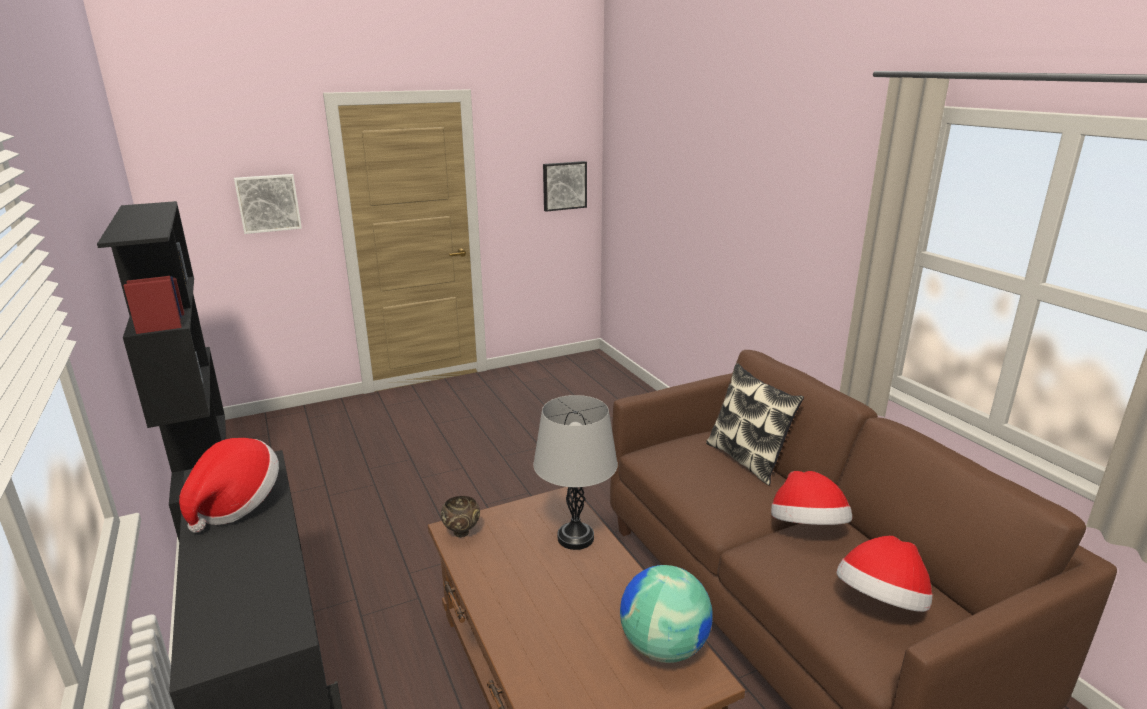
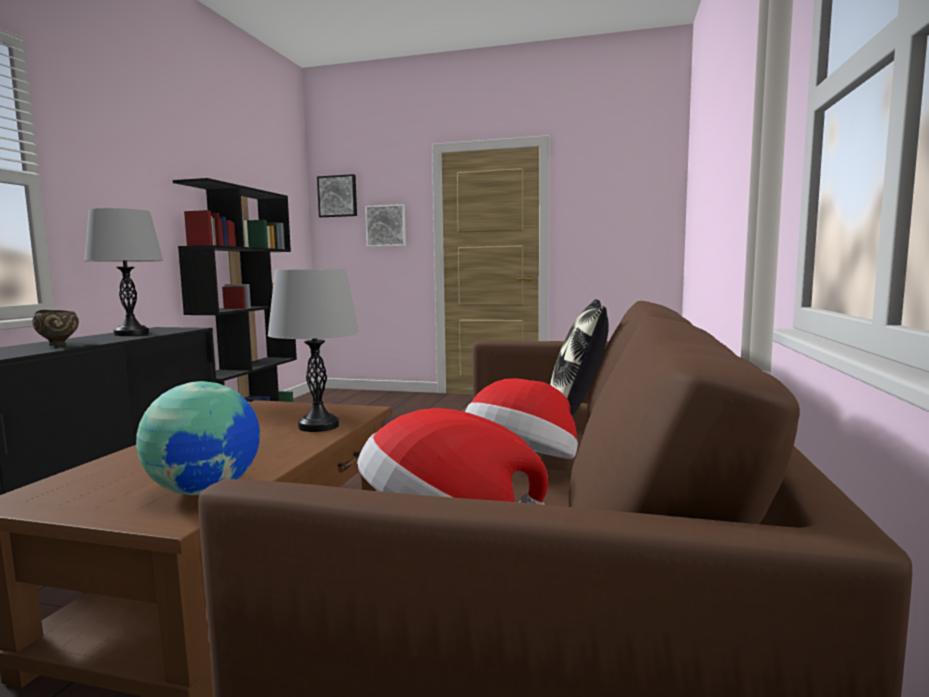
camera: 40 degrees right, 15 degrees down
(236, 504) = (131, 334): hat -> grey table lamp
(462, 532) = (261, 406): brown bowl -> brown bowl (59, 344)
(564, 185) = (639, 223): picture -> picture (338, 196)

